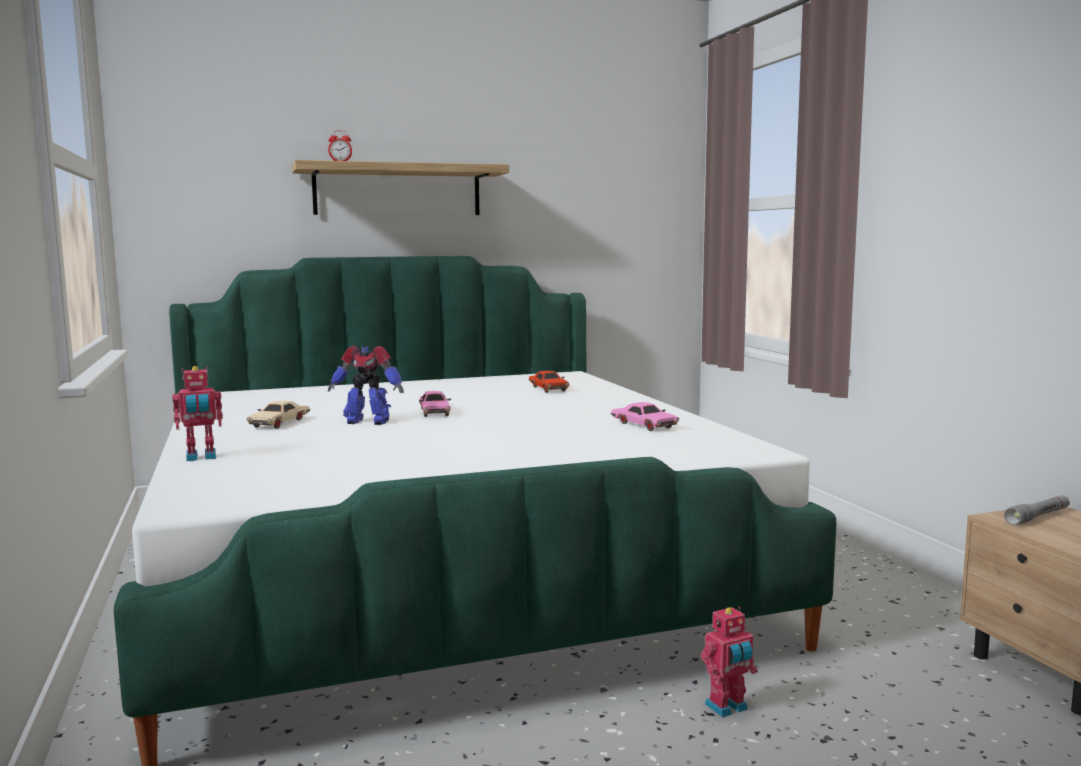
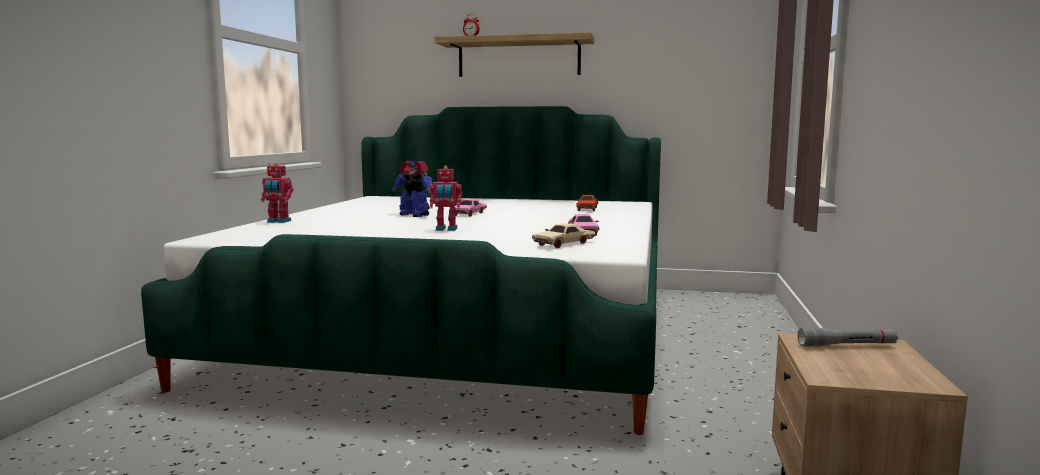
camera: 30 degrees right, 0 degrees up
(280, 423) = (366, 211): beige toy car -> beige toy car (564, 244)
(728, 708) = (507, 450): toy robot -> toy robot (446, 229)

